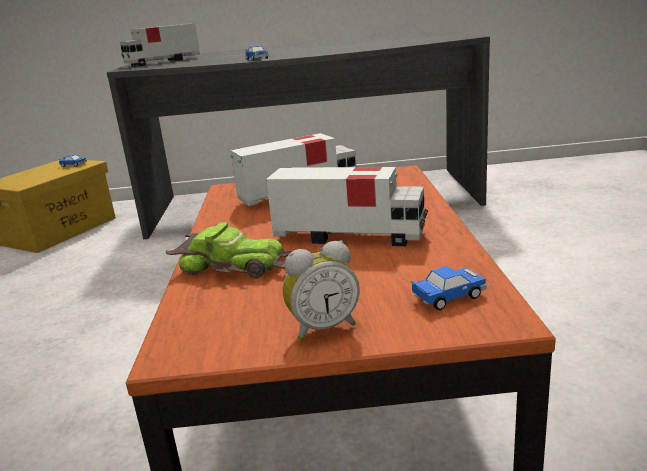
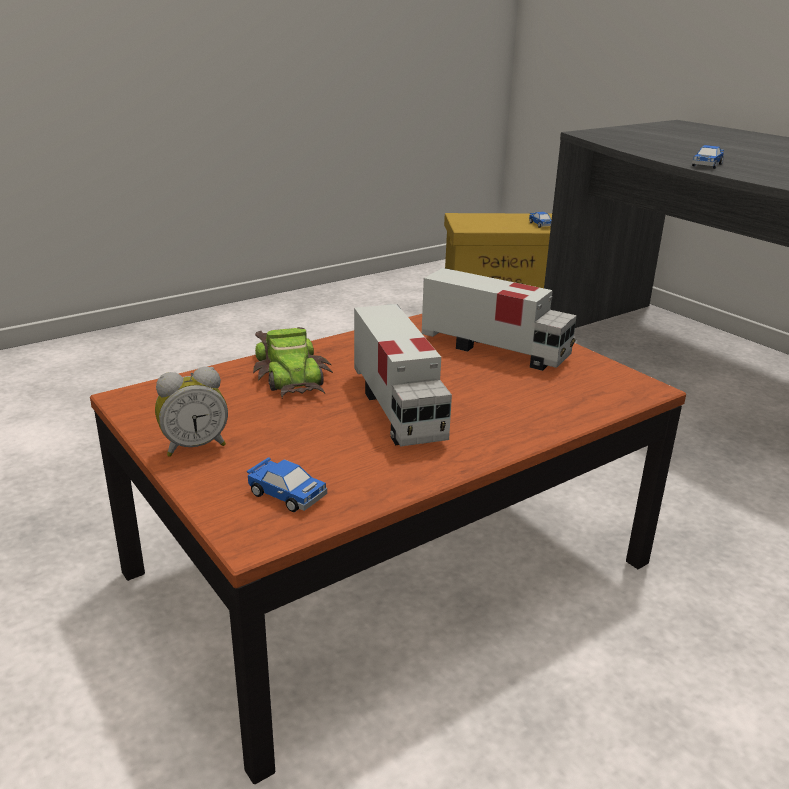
camera: 55 degrees right, 5 degrees up
(162, 62) = (651, 133): toy truck -> none
(323, 328) = (194, 446): alarm clock -> alarm clock turned 60 degrees counterclockwise

